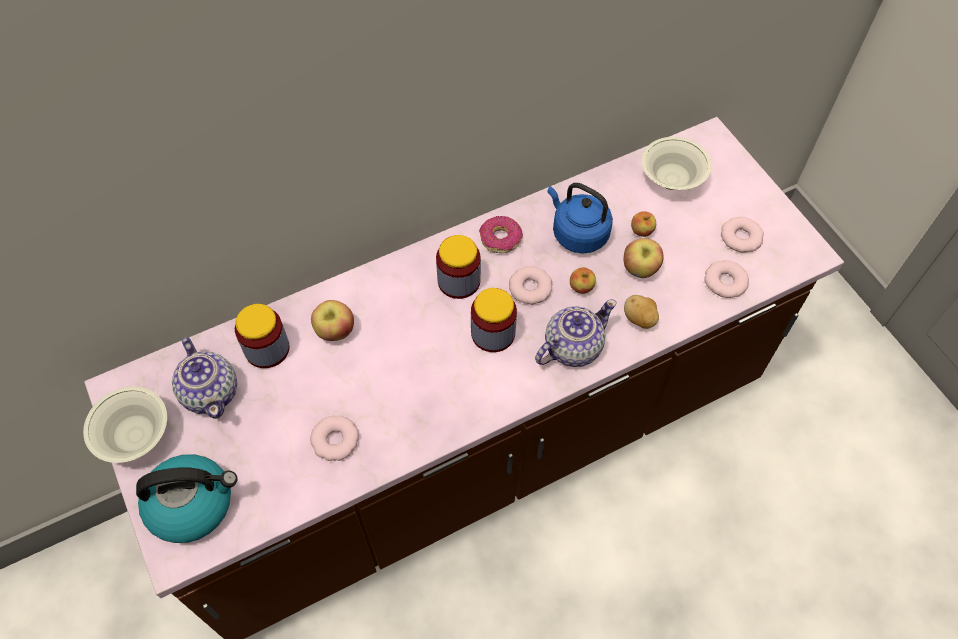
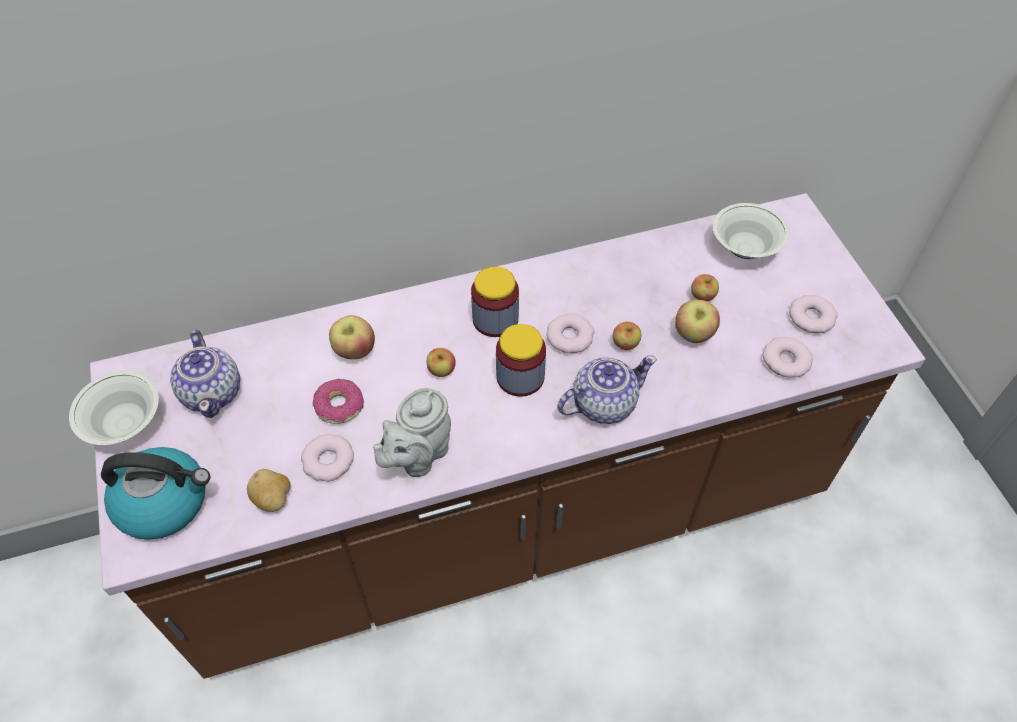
camera: 10 degrees right, 5 degrees down
(267, 349) = (280, 358): jar -> none
(416, 422) = (418, 455): none -> grey teapot
(420, 338) = (441, 370): none -> apple
(500, 239) = (548, 283): donut -> donut (339, 406)
(577, 233) = (632, 289): blue kettle -> none
(639, 319) = (683, 386): potato -> potato (273, 499)

